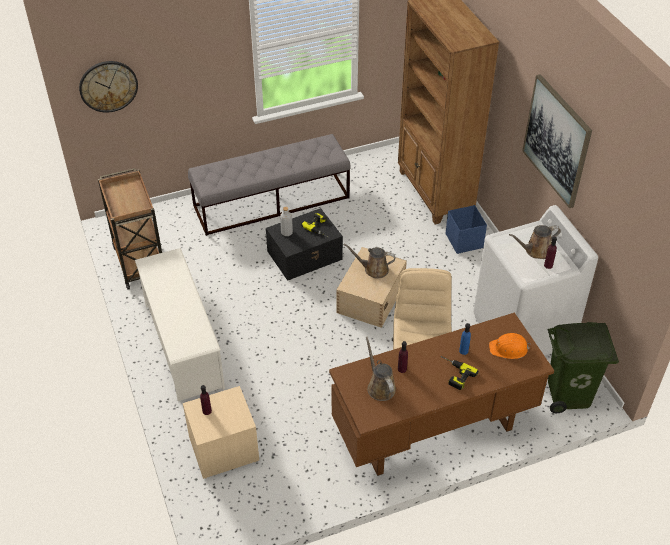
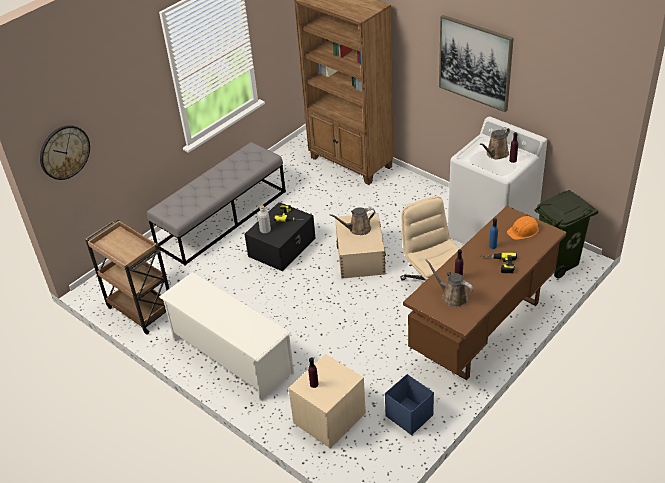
camera: 25 degrees left, 5 degrees down
(464, 240) = (400, 187): blue storage box -> blue storage box (409, 415)

